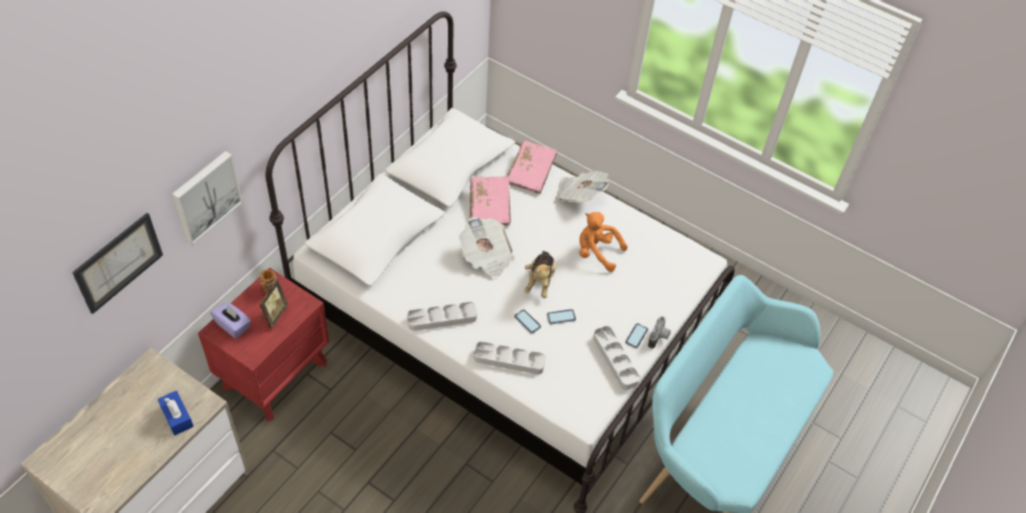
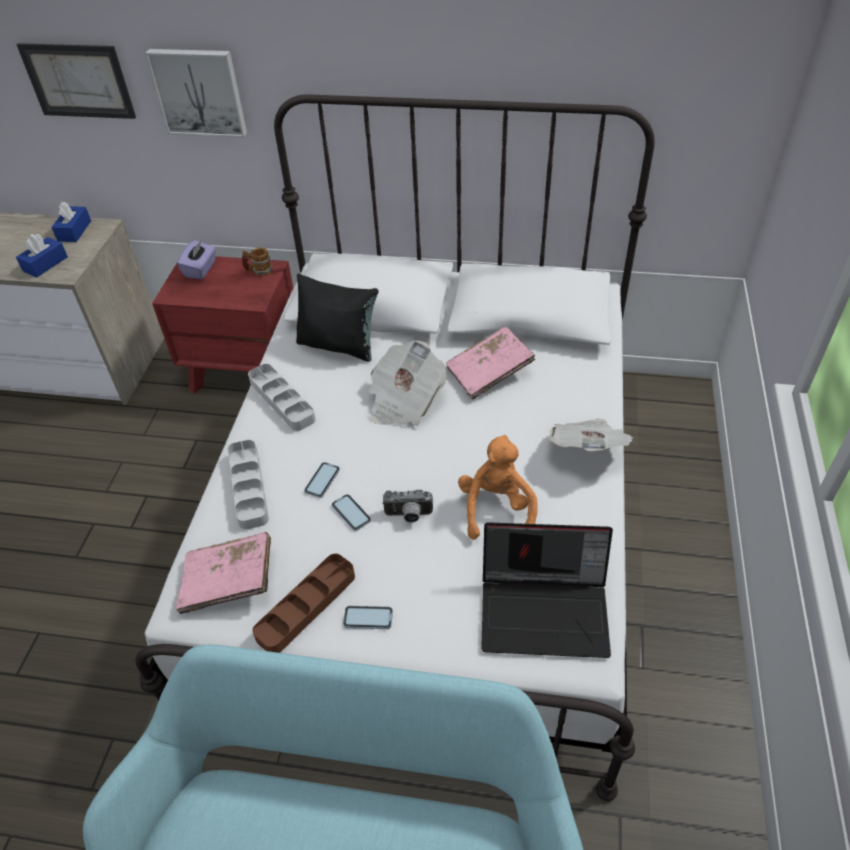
camera: 70 degrees right, 5 degrees down
(139, 386) = (74, 231): none -> blue tissue box
(273, 315) = (228, 287): picture frame -> none
(408, 269) = (339, 345): none -> black pillow
(531, 173) = (581, 387): pink book -> pink book (229, 582)
(540, 281) = (401, 467): plush toy -> none
(615, 359) = (306, 606): grey tray -> brown tray
(659, 338) = (379, 650): camera -> camera (408, 516)
(669, 263) = (546, 610): none -> laptop

